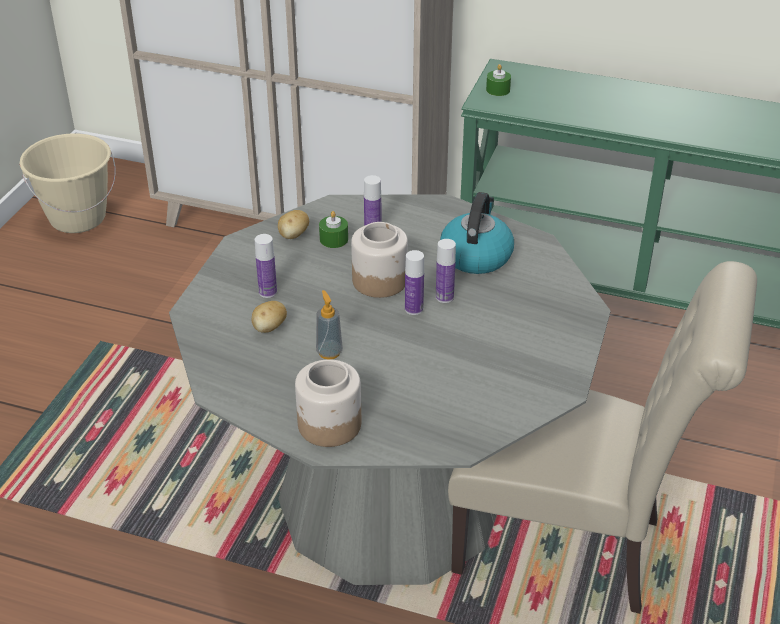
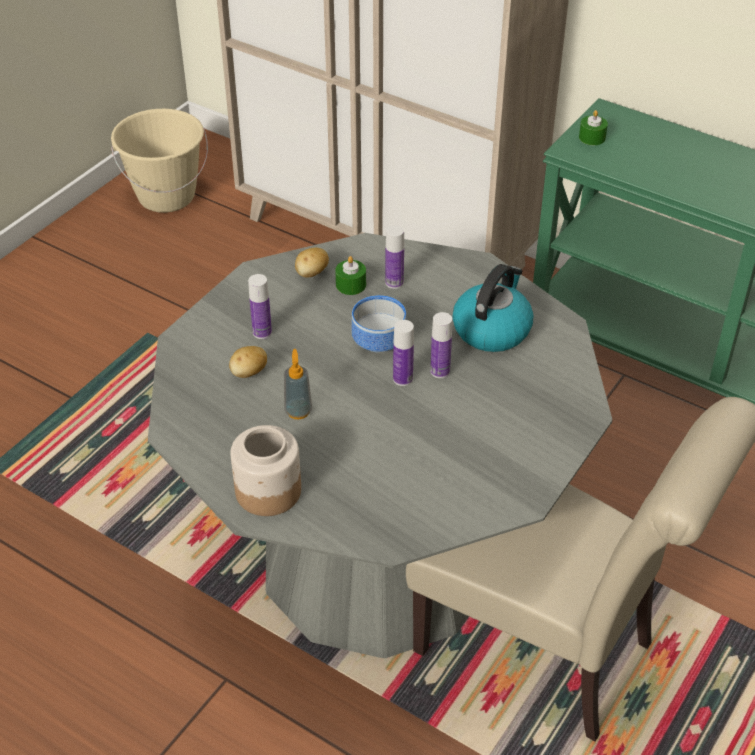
camera: 15 degrees right, 5 degrees up
(380, 280) = (380, 340): jar -> bowl

